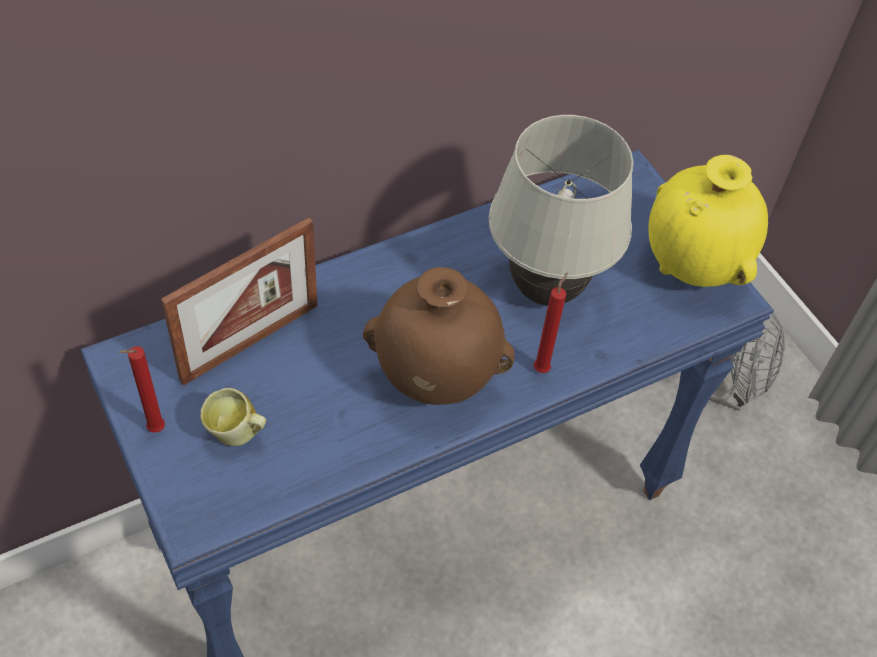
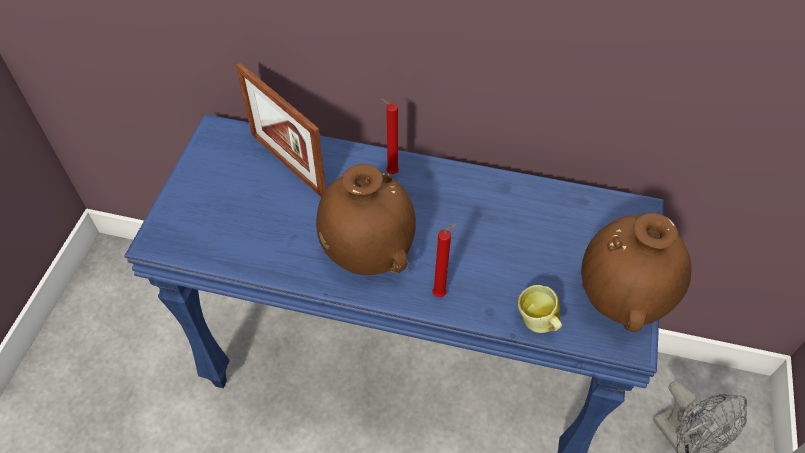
camera: 45 degrees right, 0 degrees up
(153, 430) = (191, 178): red candle -> red candle (390, 172)
(238, 435) = (228, 210): mug -> mug (538, 324)
(250, 342) = (288, 164): picture frame -> picture frame turned 45 degrees clockwise
(546, 291) = (495, 248): white table lamp -> none
(693, 267) = (620, 301): yellow vase -> brown vase

